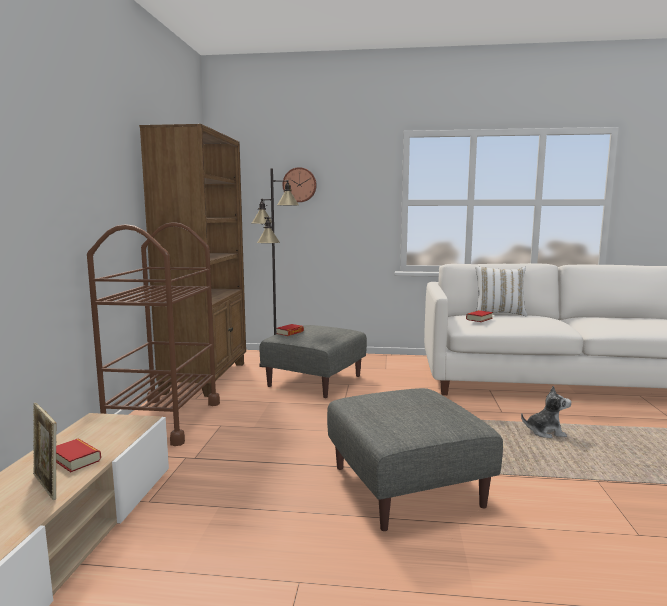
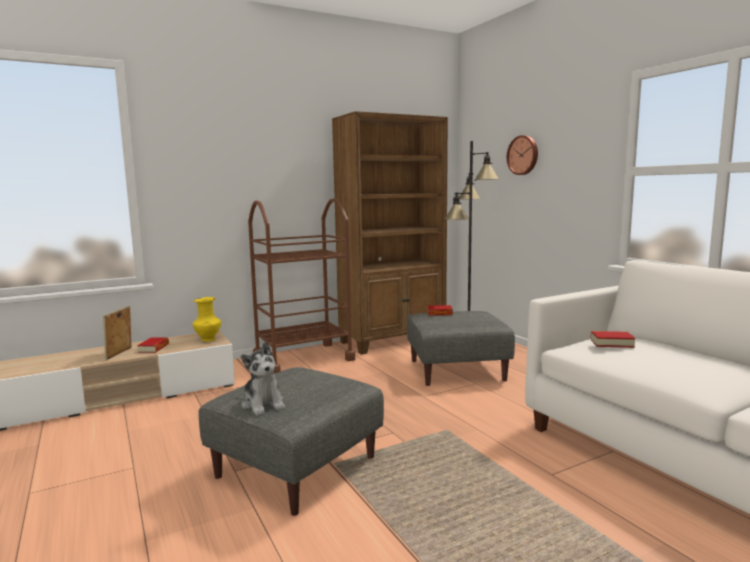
camera: 55 degrees right, 0 degrees up
(120, 424) = (208, 340): none -> yellow vase
(499, 313) = (680, 346): white pillow -> none
(545, 432) = (536, 517): plush toy -> plush toy (263, 404)

